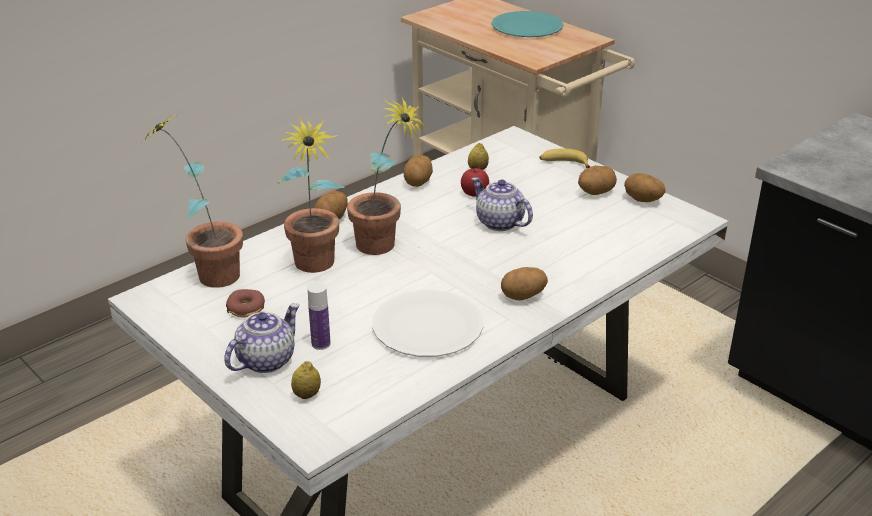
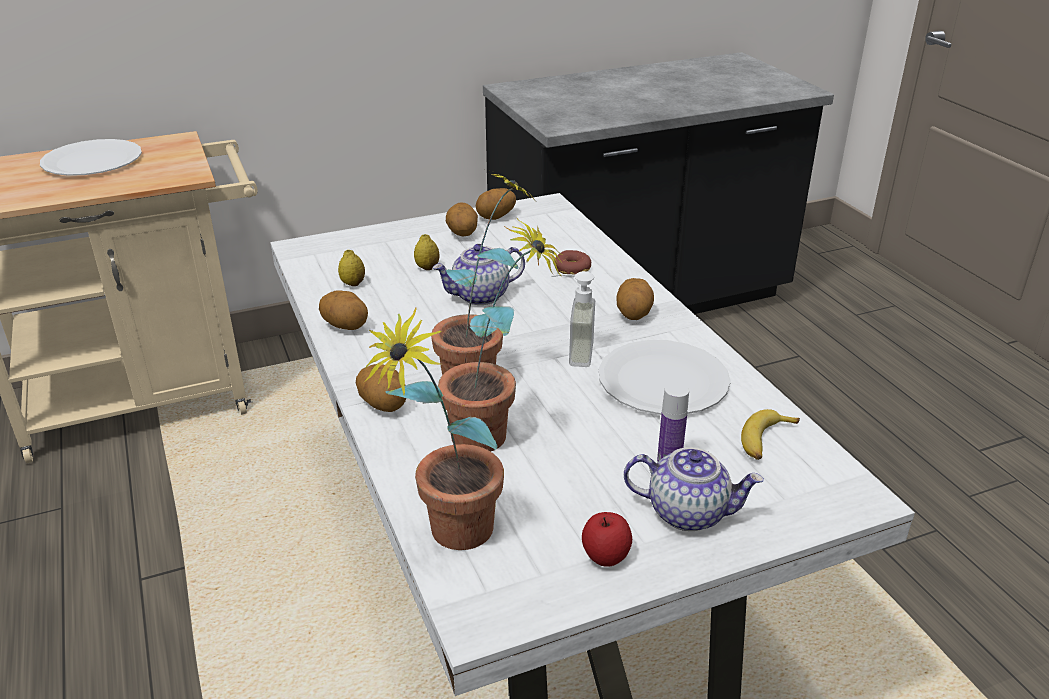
camera: 70 degrees left, 0 degrees up
(246, 308) = (561, 513): donut -> donut (572, 269)
(266, 360) = (688, 512): teapot -> teapot turned 135 degrees clockwise
(307, 395) = (770, 489): lemon -> lemon (427, 267)
(441, 277) = (570, 353): none -> soap dispenser
(474, 193) = (404, 296): apple -> apple (605, 556)
(527, 27) = (92, 161): turquoise plate -> white plate
(564, 163) = (387, 235): banana -> banana (765, 441)

